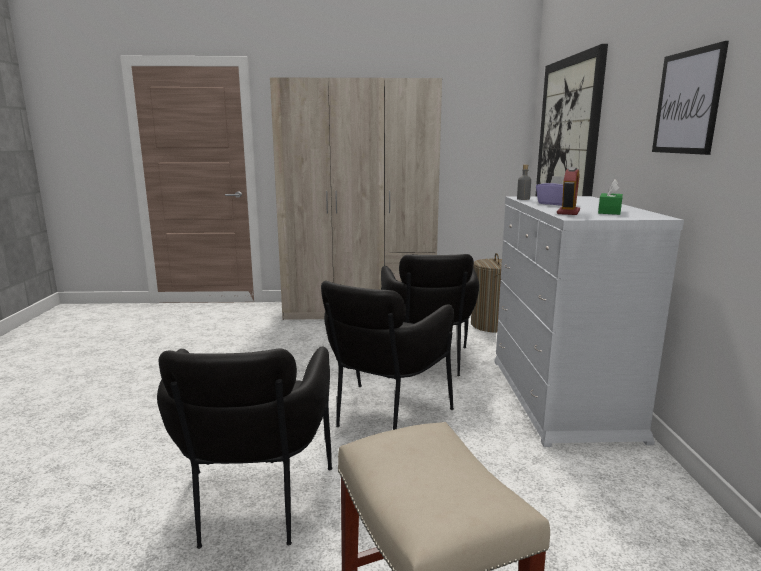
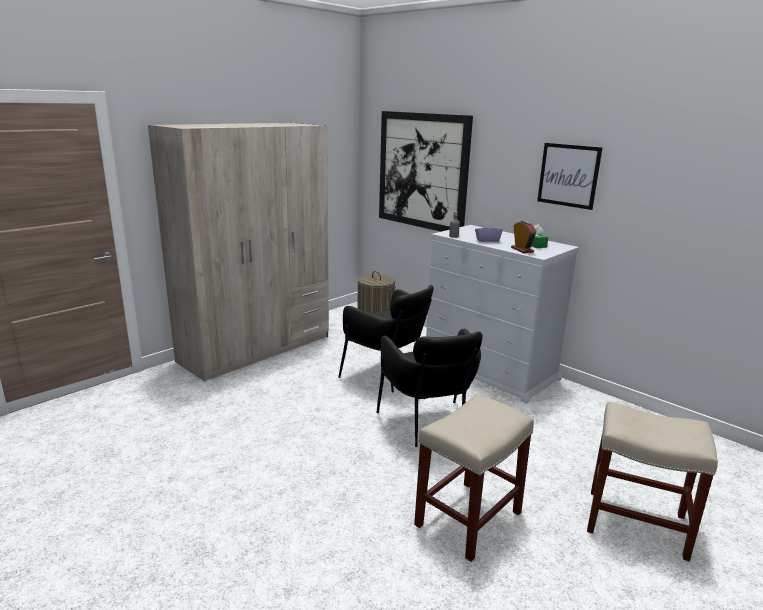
camera: 45 degrees left, 5 degrees up
(254, 509) = (468, 520): black armchair -> beige stool

